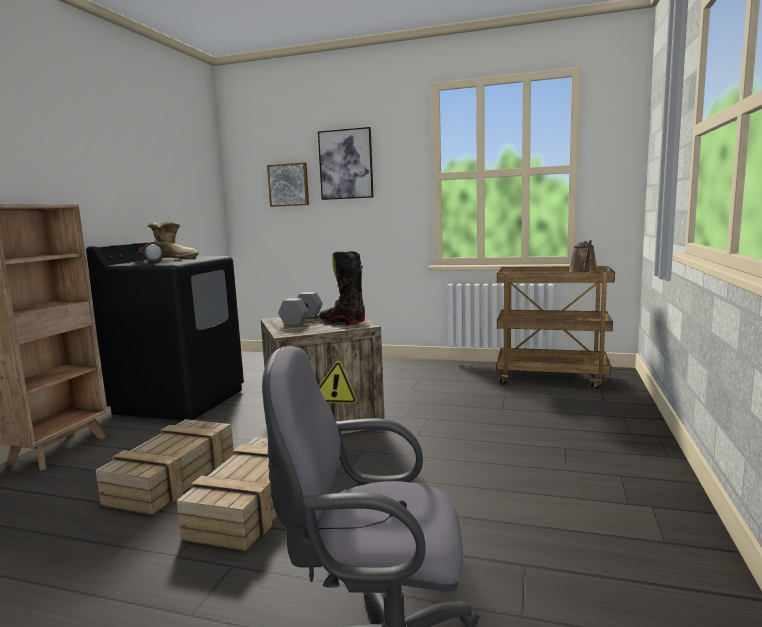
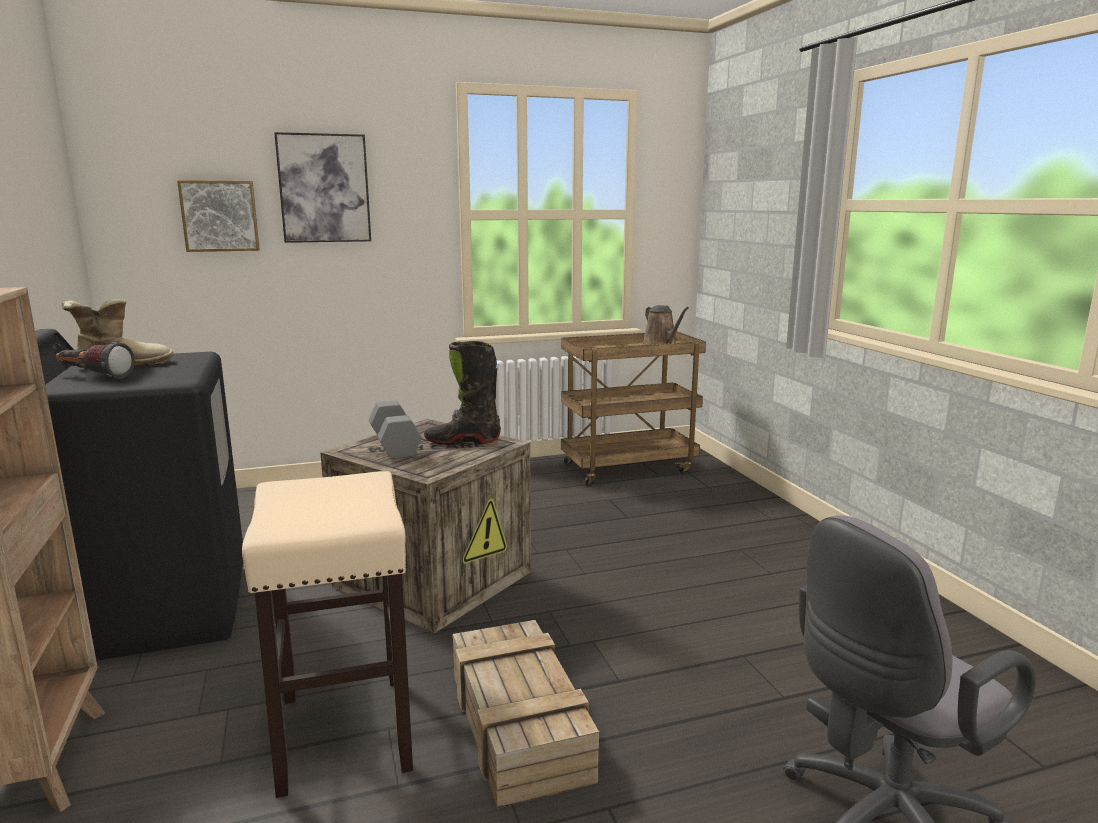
camera: 35 degrees left, 5 degrees up
(174, 476) = (344, 730): crate -> beige stool

